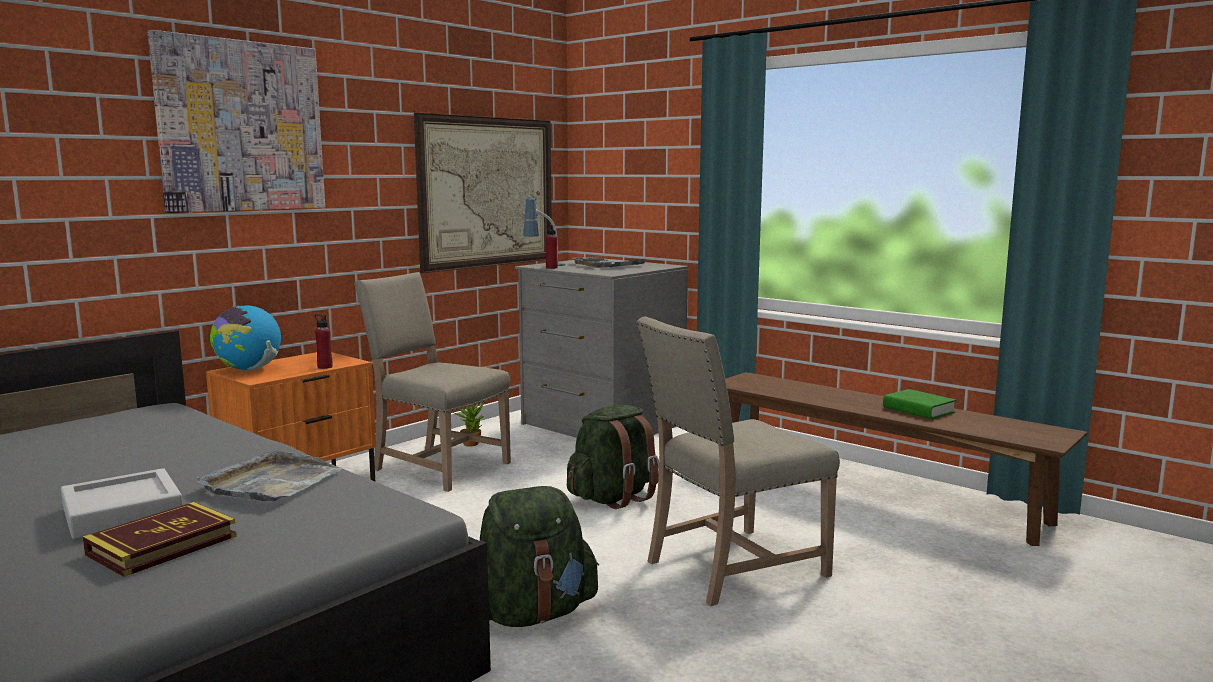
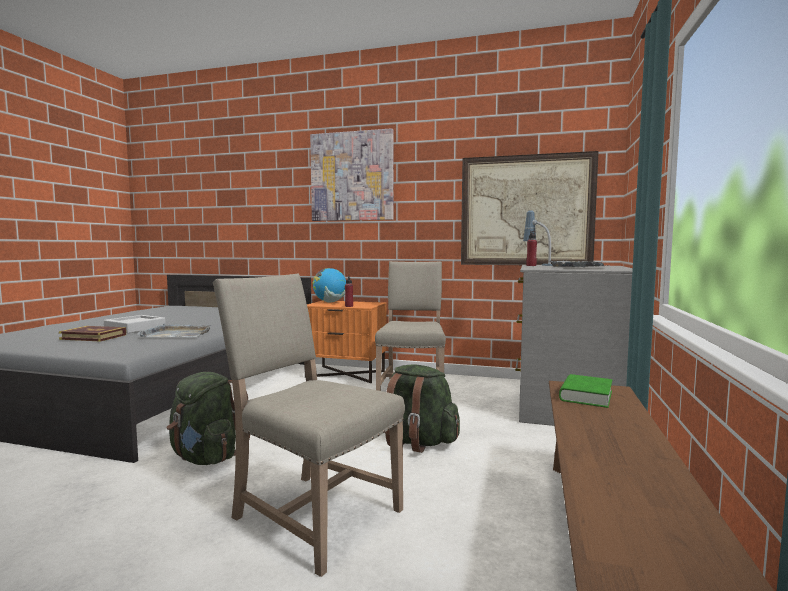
camera: 65 degrees right, 5 degrees down
(471, 443) = (463, 385): potted plant -> none
(918, 410) = (645, 484): green book -> green book (586, 396)

